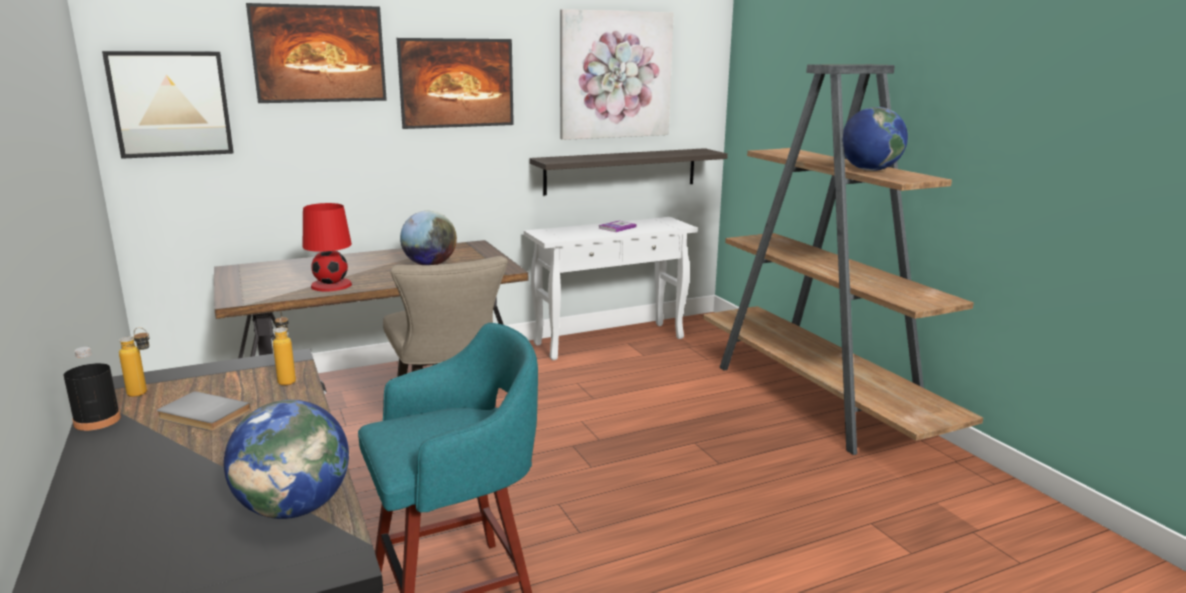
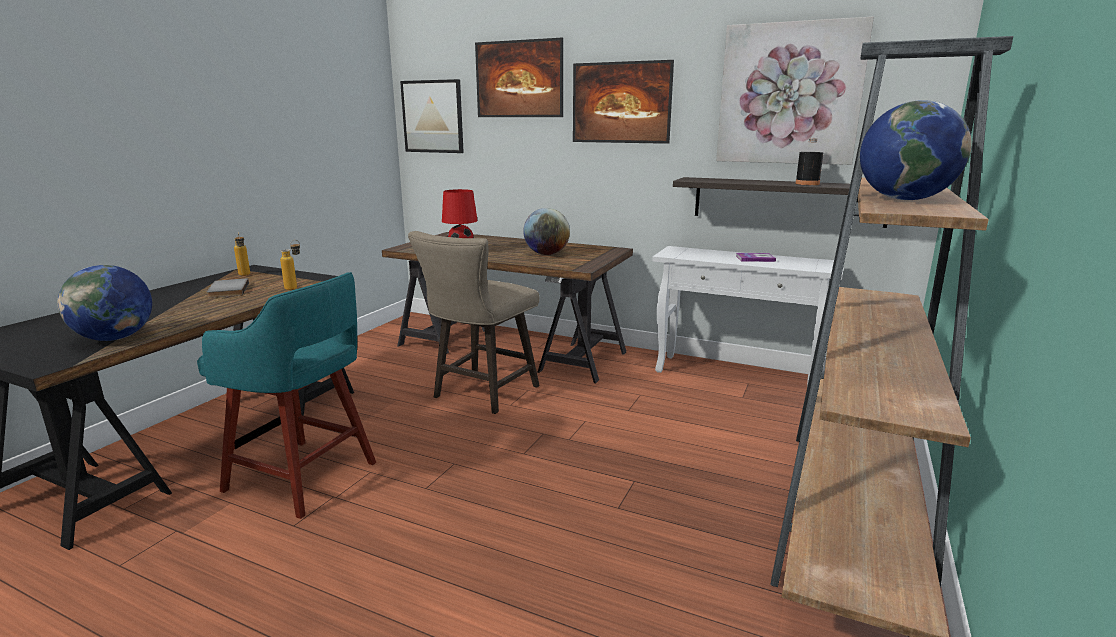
camera: 50 degrees right, 0 degrees up
(97, 421) = (203, 280): black bottle -> black bottle (807, 184)

